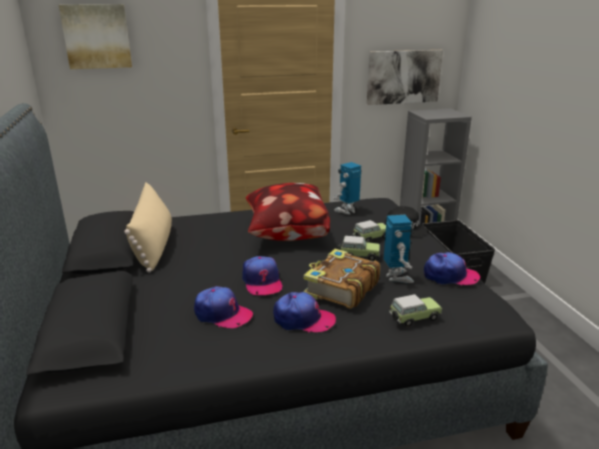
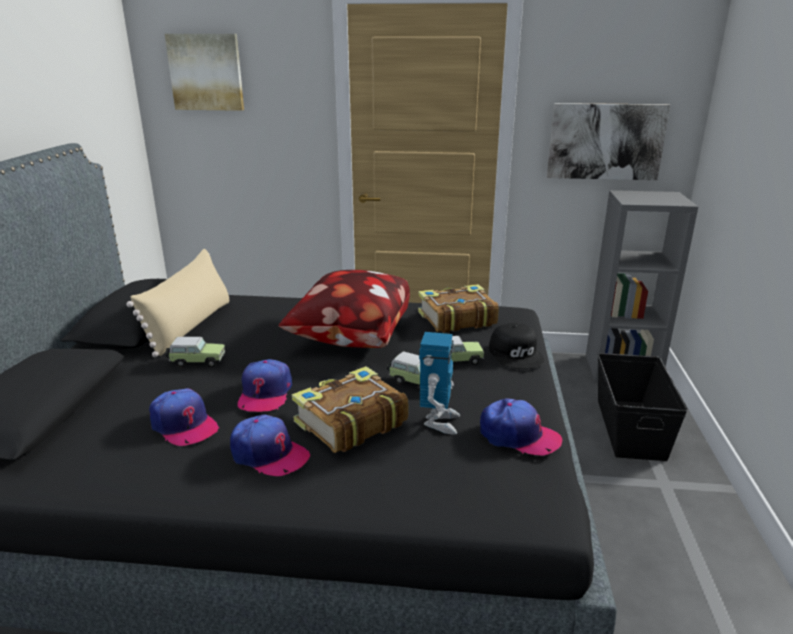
camera: 20 degrees right, 0 degrees up
(347, 211) = (456, 319): toy robot -> book
(413, 318) = (410, 486): toy car -> toy car (196, 362)

